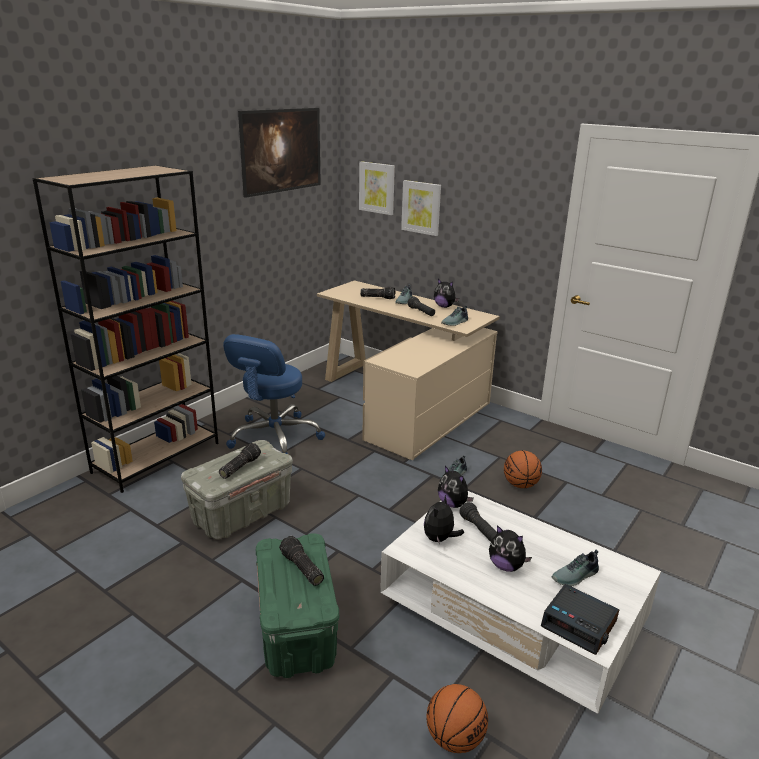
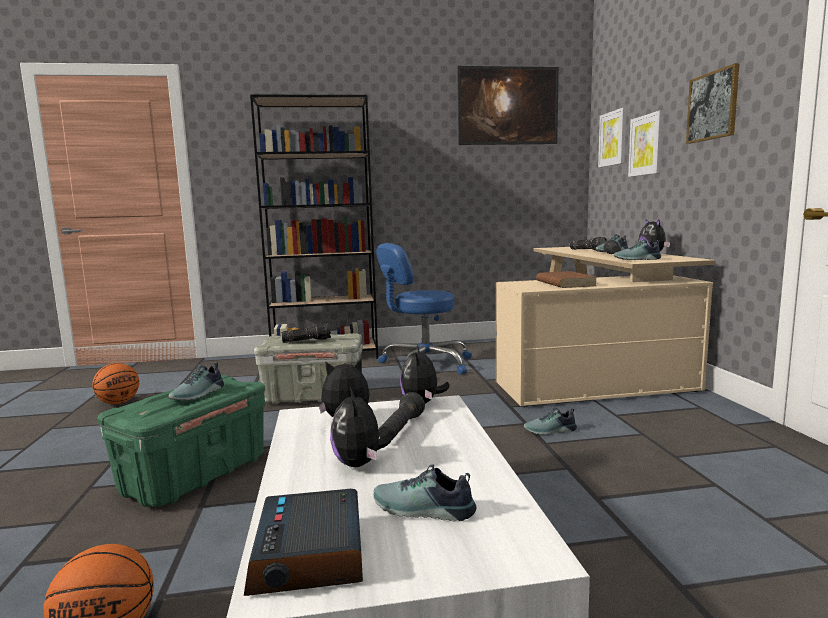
camera: 45 degrees right, 15 degrees down
(301, 568) = (199, 394): flashlight -> shoe
(418, 353) = (565, 283): none -> brown book
(493, 200) = (713, 106): none -> picture
(520, 485) = (629, 464): basketball -> basketball (118, 403)

